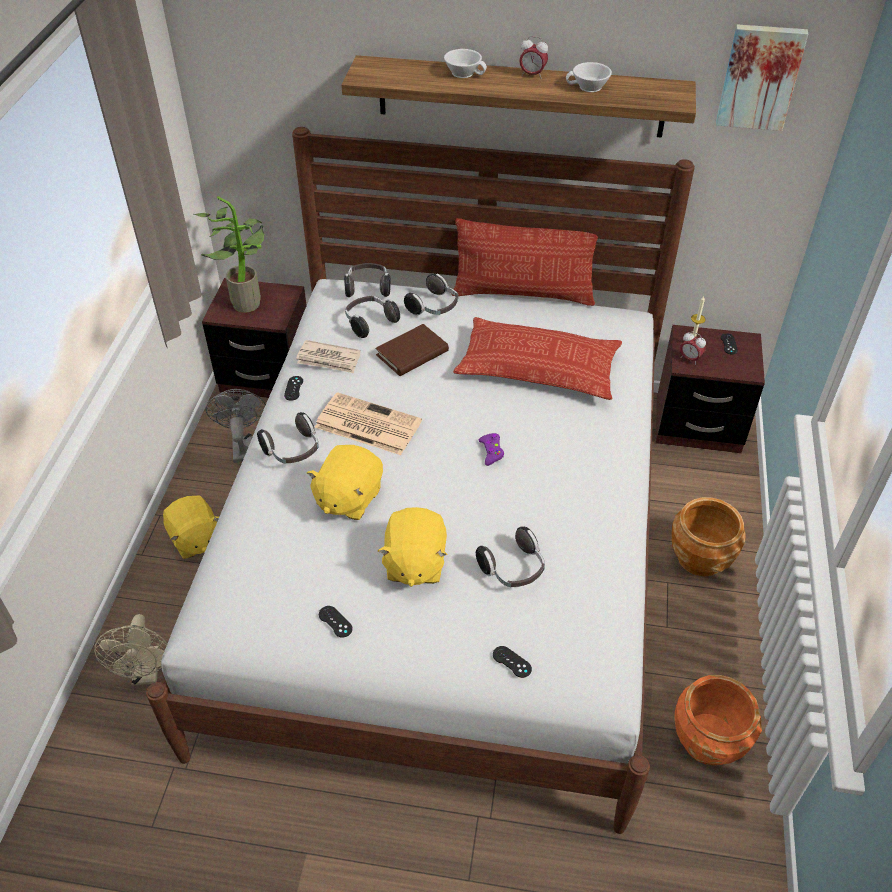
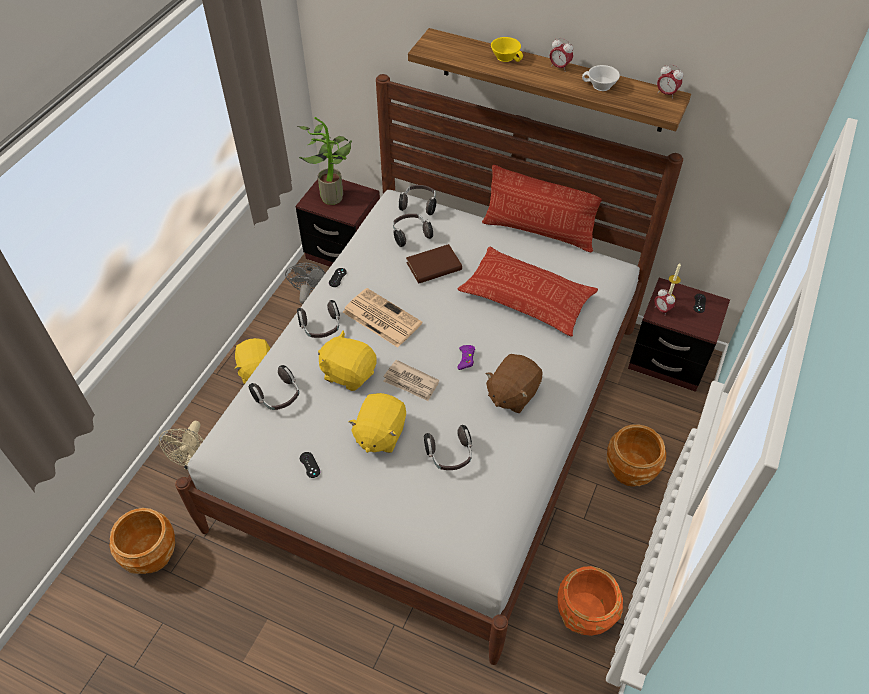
camera: 15 degrees right, 5 degrees up
(117, 809) = (151, 554): none -> brown planter
(329, 359) = (370, 259): newspaper -> newspaper (411, 382)
(348, 498) = (348, 373): yellow plush toy -> yellow plush toy turned 75 degrees clockwise
(434, 307) = (464, 231): headphones -> headphones (278, 397)
(464, 72) = (506, 56): white cup -> yellow cup
(512, 662) = (424, 525): black game controller -> none
(562, 480) = (512, 394): none -> brown plush toy
(668, 85) = (666, 94): none -> alarm clock
(759, 76) = (744, 99): picture -> none

